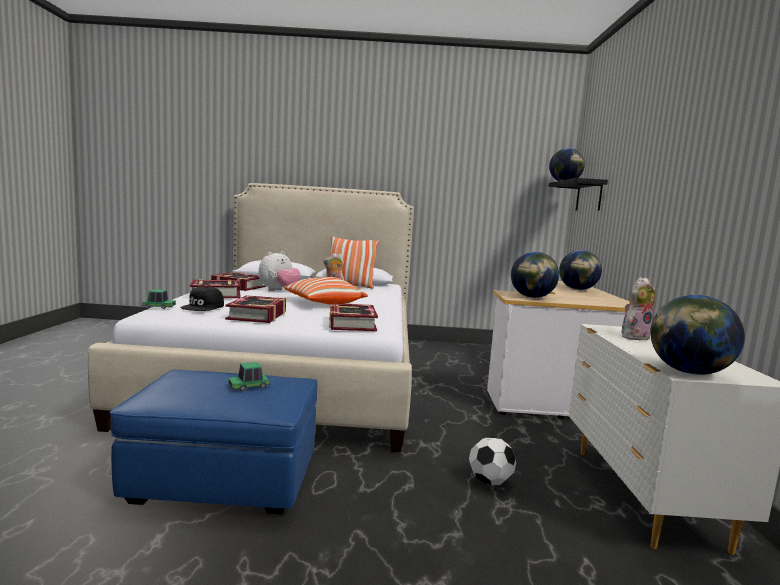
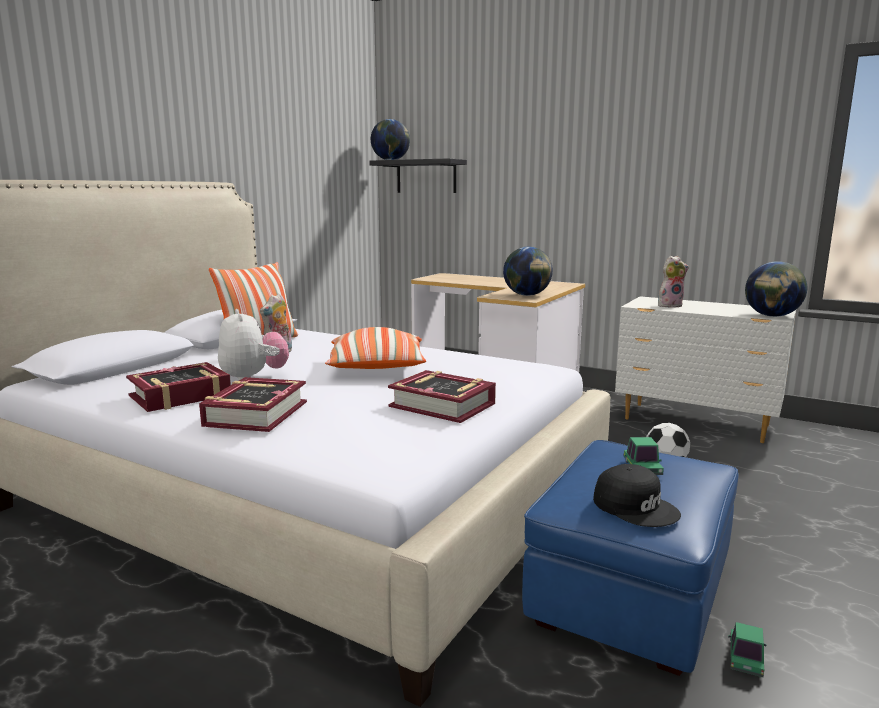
camera: 60 degrees left, 5 degrees up
(159, 307) = (336, 456): toy car -> toy car (745, 659)
(203, 307) = (367, 427): black cap -> black cap (635, 506)
(351, 324) = (513, 372): book -> none
(577, 289) = (485, 280): globe -> none
(634, 337) = (670, 305): plush toy -> plush toy turned 75 degrees clockwise

